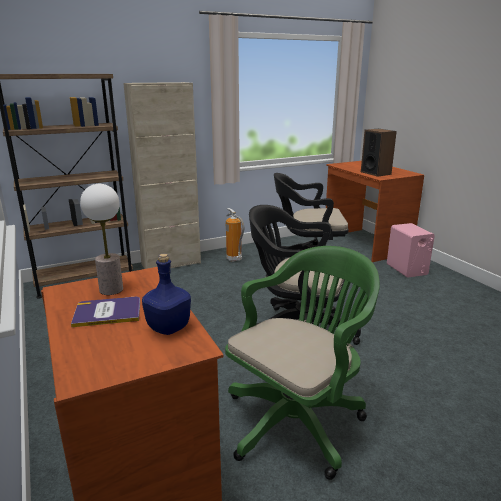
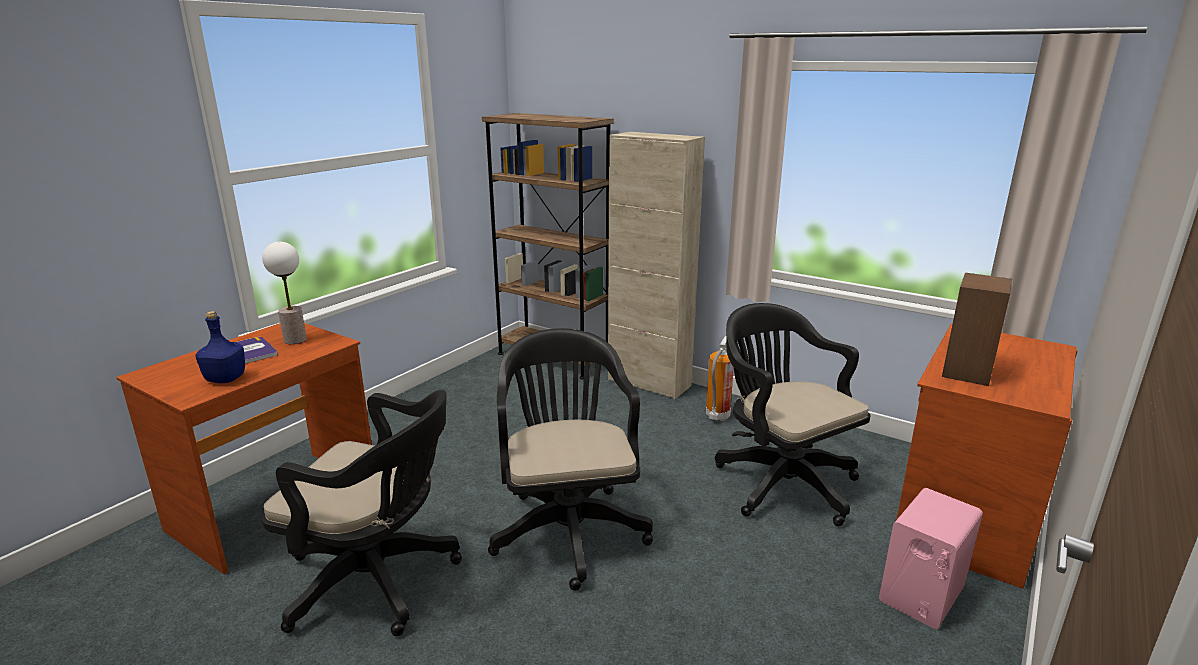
camera: 60 degrees right, 0 degrees up
(298, 419) = (378, 581): green office chair -> black office chair

